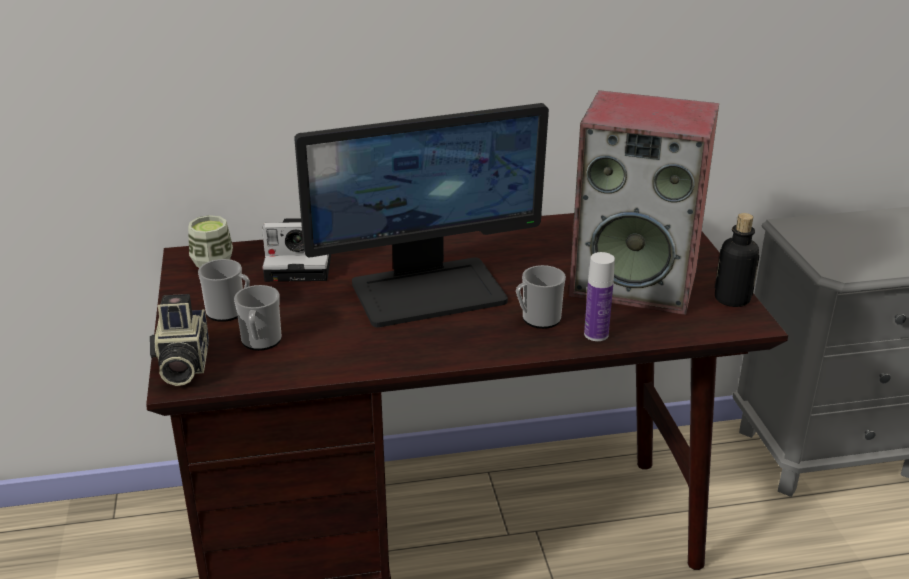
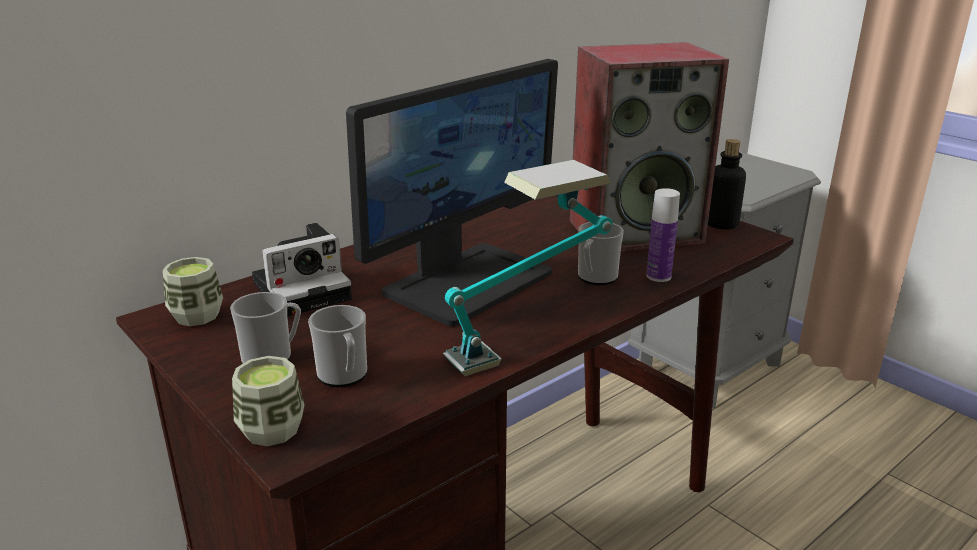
camera: 30 degrees left, 5 degrees down
(181, 365) = (272, 429): camera -> cup
(413, 360) = (528, 344): none -> table lamp

